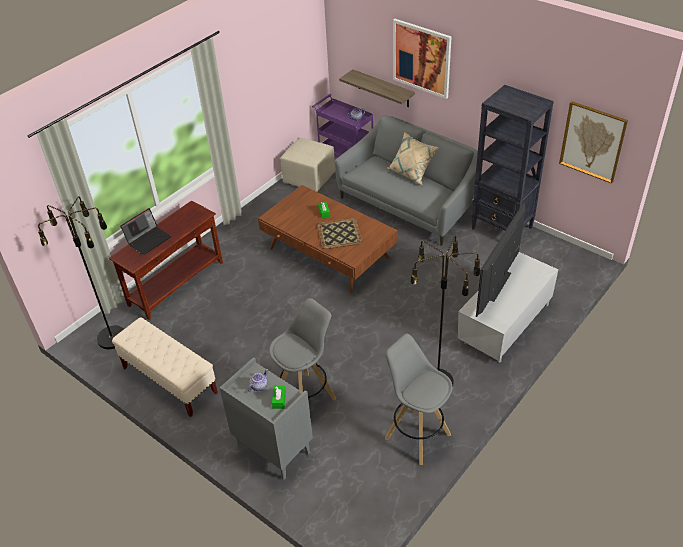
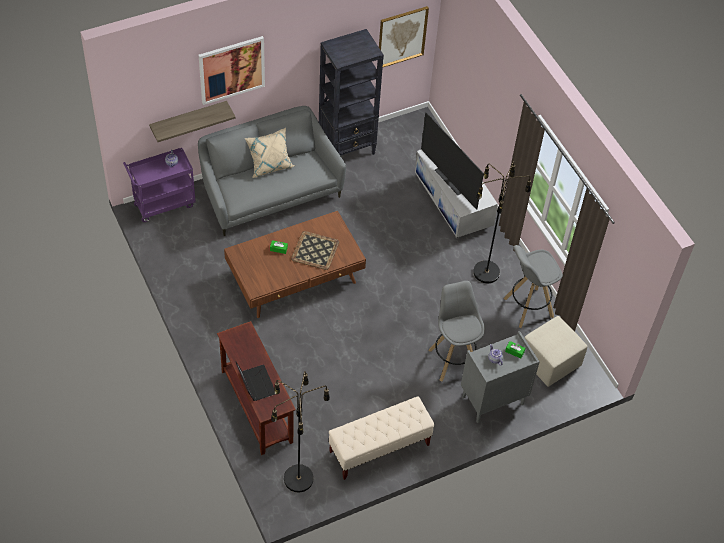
camera: 70 degrees left, 10 degrees up
(308, 178) = (173, 247): beige ottoman -> beige ottoman (549, 362)

